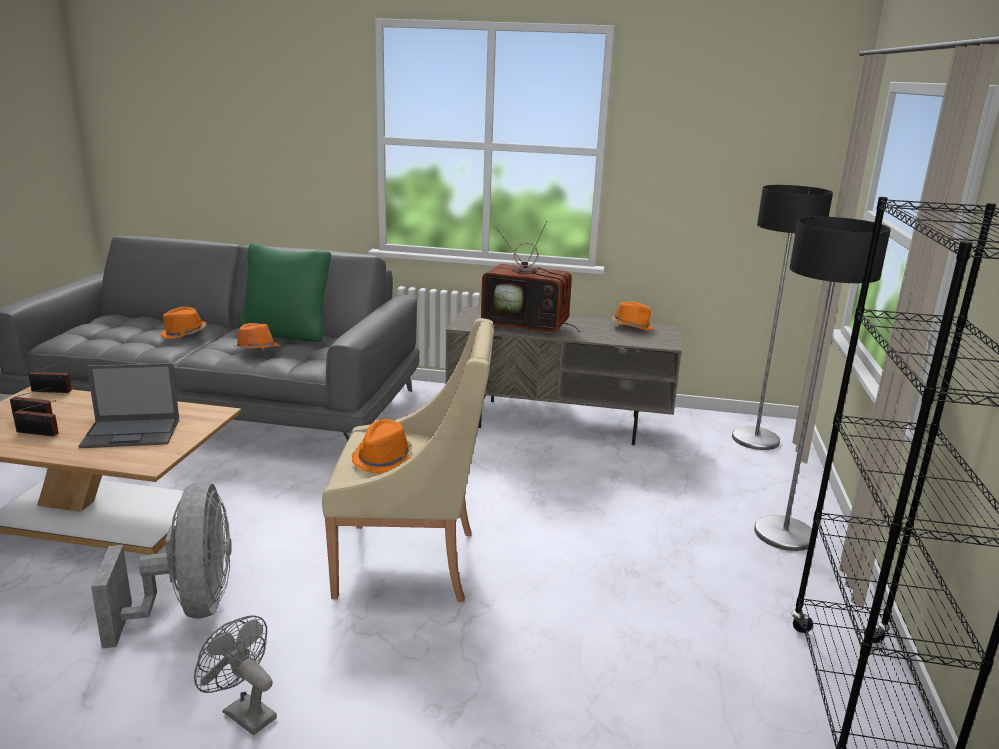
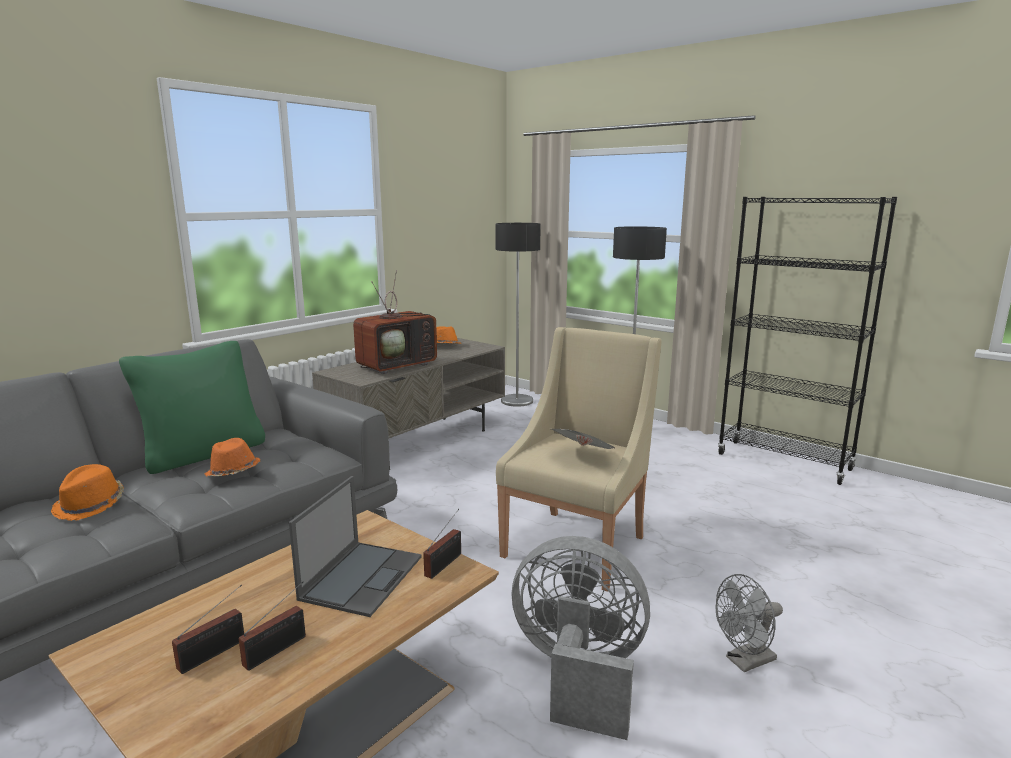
camera: 60 degrees left, 5 degrees down
(53, 391) = (117, 633): radio -> radio (445, 563)
(383, 459) = (584, 457): orange hat -> newspaper

